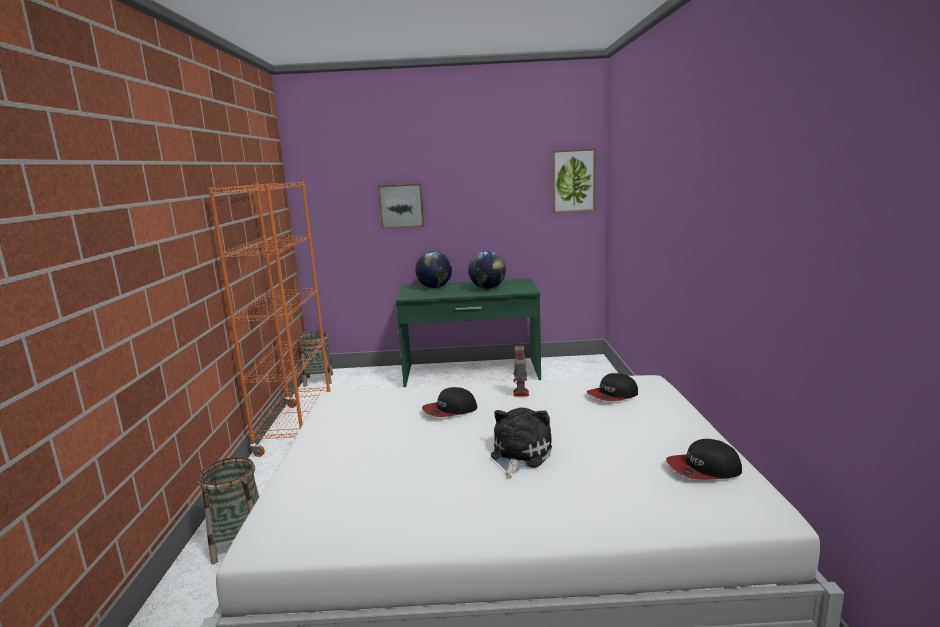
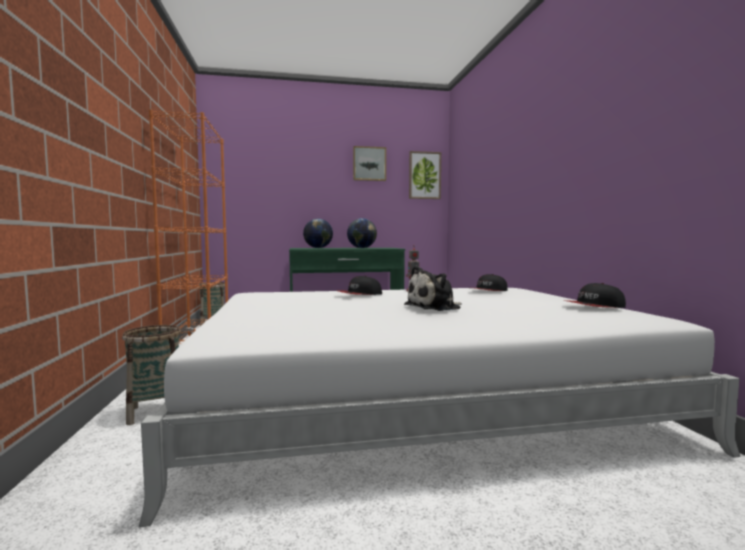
camera: 10 degrees left, 10 degrees down
(401, 206) = (293, 184): picture -> picture (369, 164)
(519, 455) = (435, 307): plush toy -> plush toy turned 135 degrees counterclockwise

